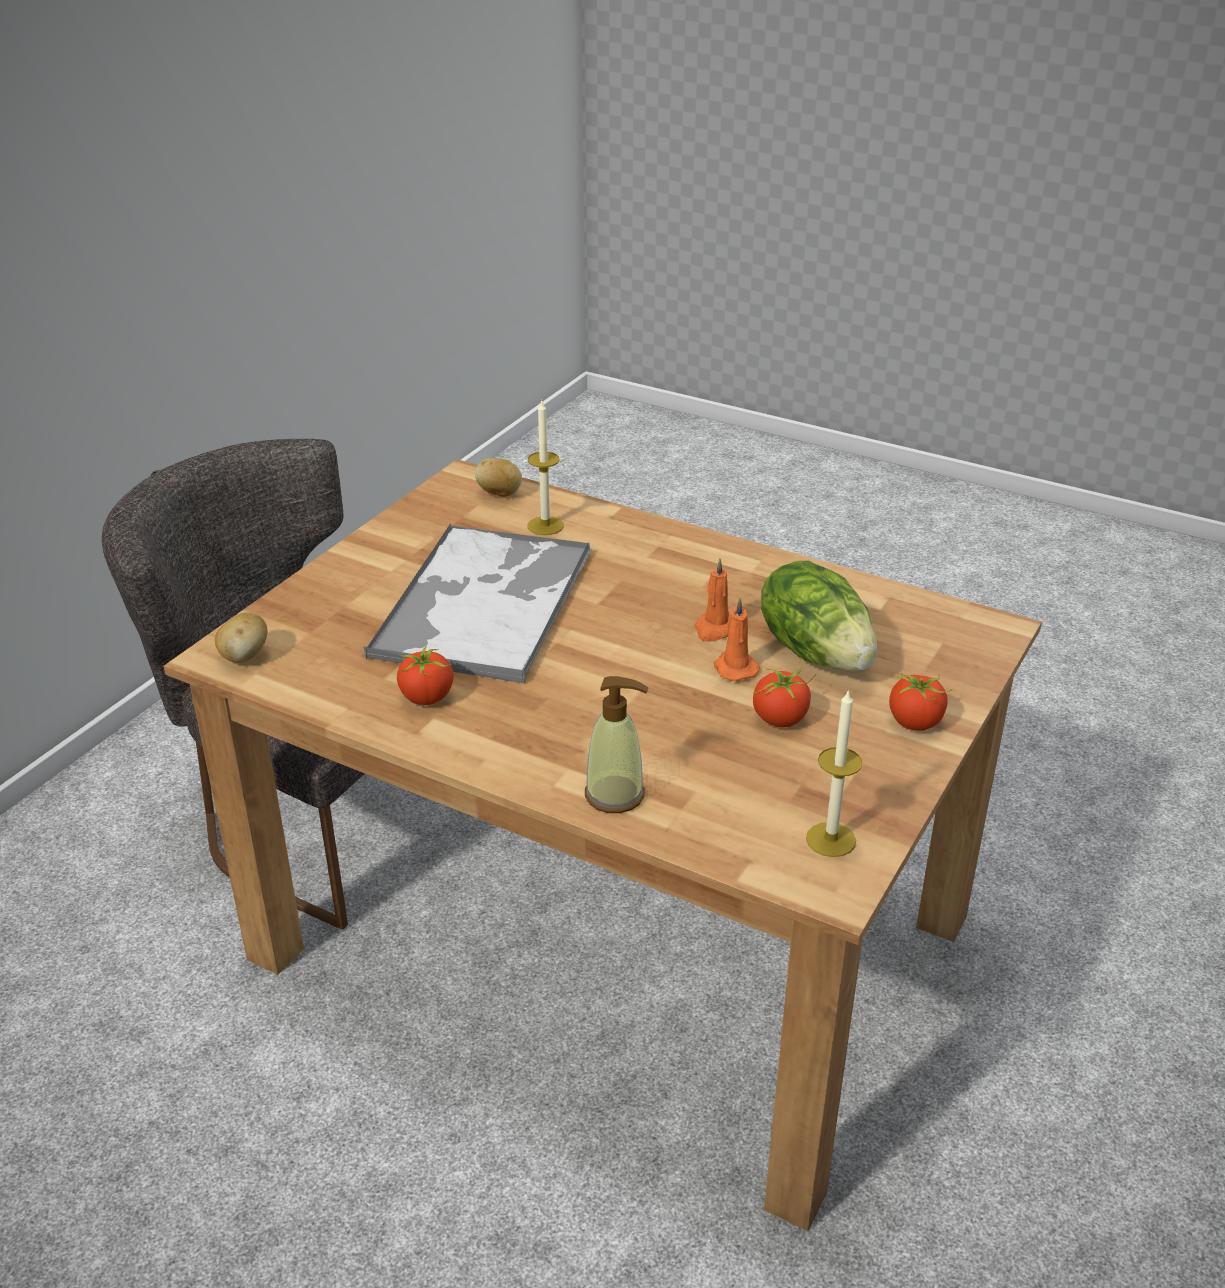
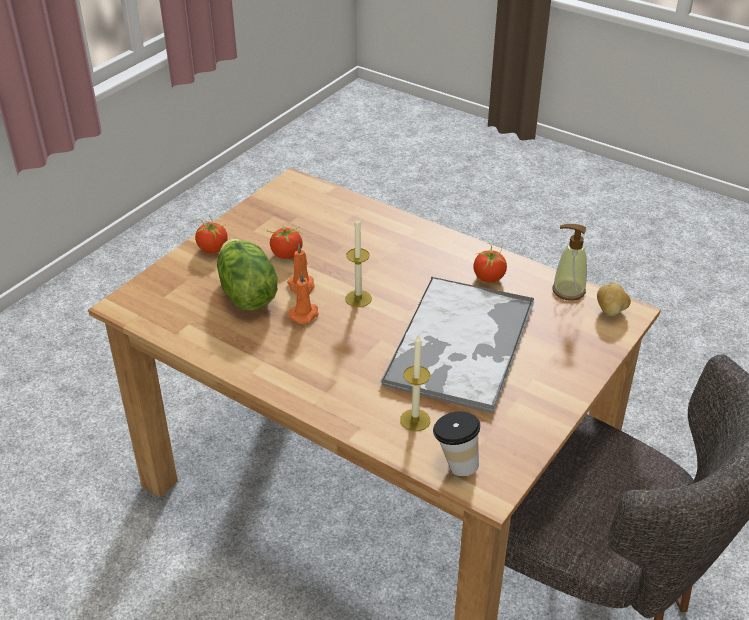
camera: 175 degrees left, 5 degrees up
(500, 494) = (455, 464): potato -> cup
(615, 795) = (384, 222): soap dispenser -> soap dispenser (568, 291)
(831, 839) = (286, 199): candle -> candle (358, 298)

